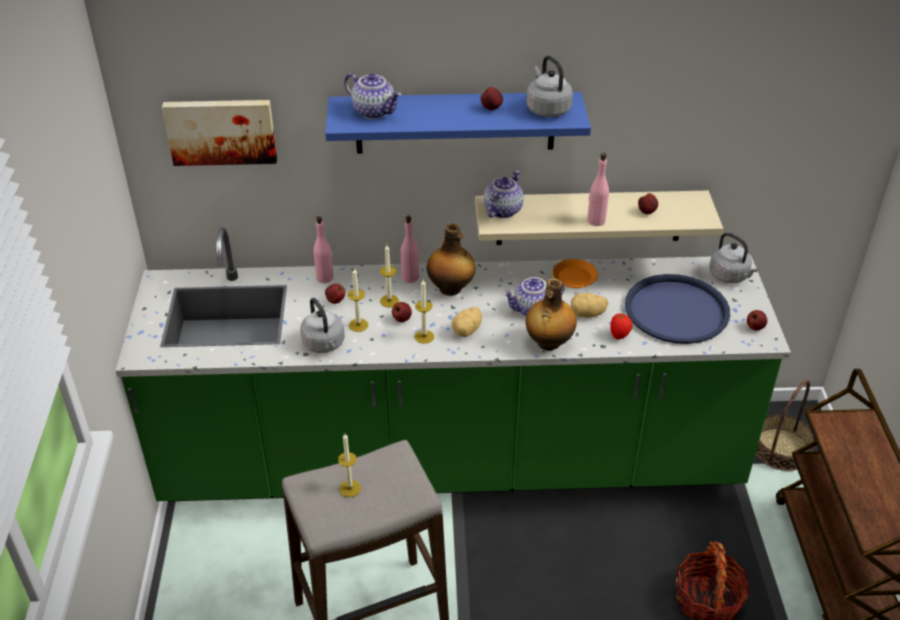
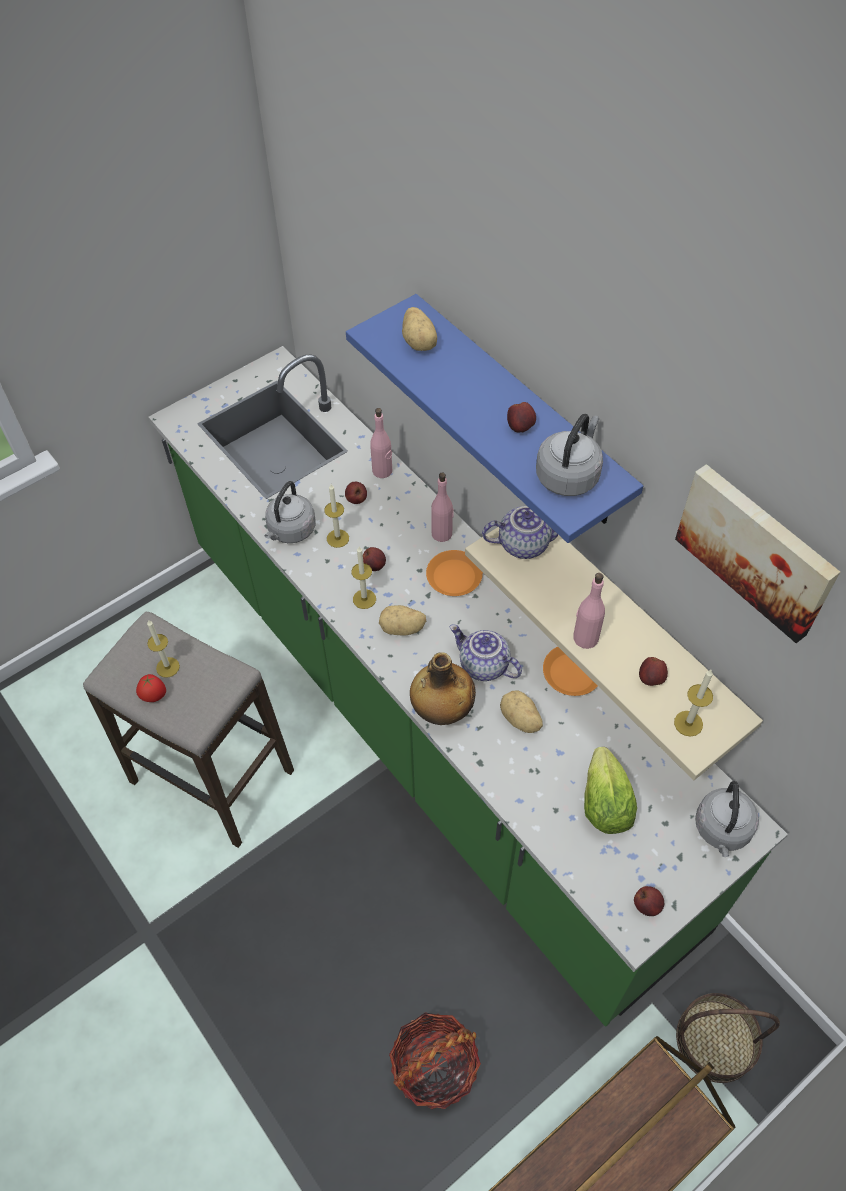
camera: 55 degrees right, 15 degrees up
(221, 130) = (337, 260): picture -> picture (757, 550)
(374, 111) = (420, 342): teapot -> potato
(389, 301) = (392, 540): candle -> candle (688, 723)
(451, 289) = (454, 577): bottle -> orange plate
(619, 335) = (510, 769): tomato -> tomato (154, 696)
(676, 310) = (604, 804): blue tray -> lettuce

